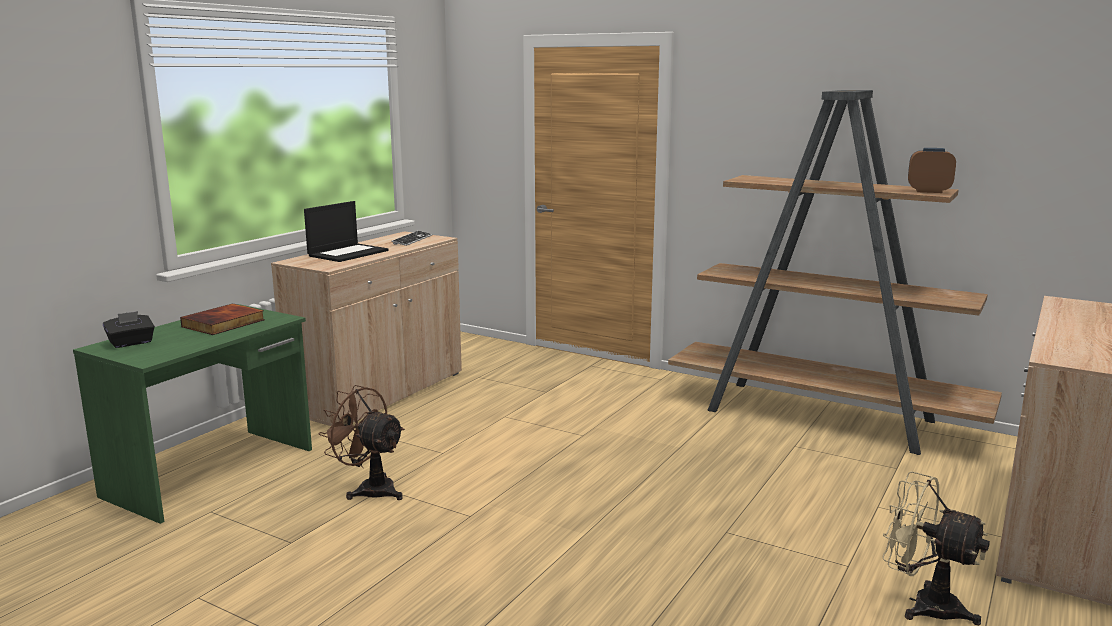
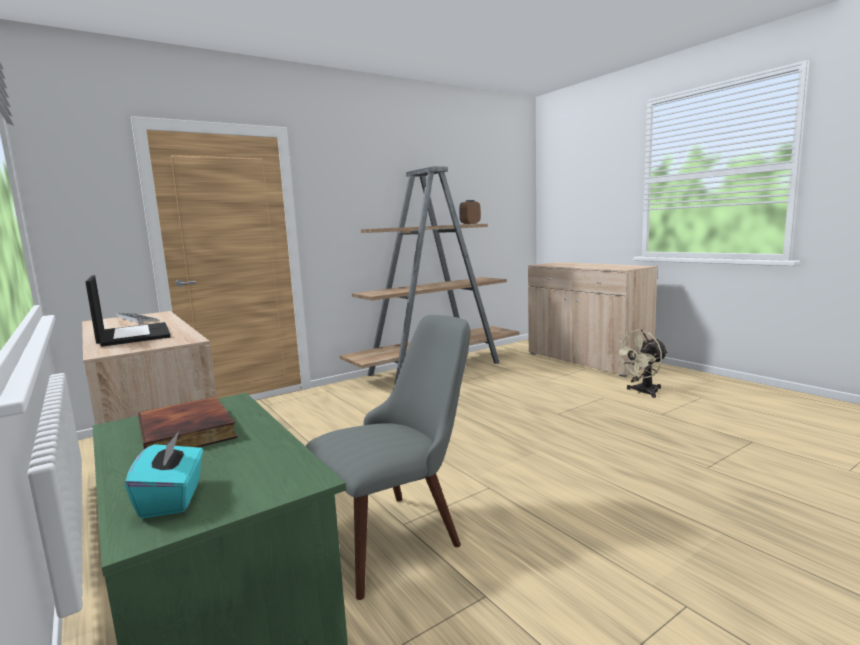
camera: 65 degrees left, 5 degrees down
(131, 343) = (173, 498): black tissue box -> turquoise tissue box
(369, 489) = (399, 532): brown fan -> grey chair

